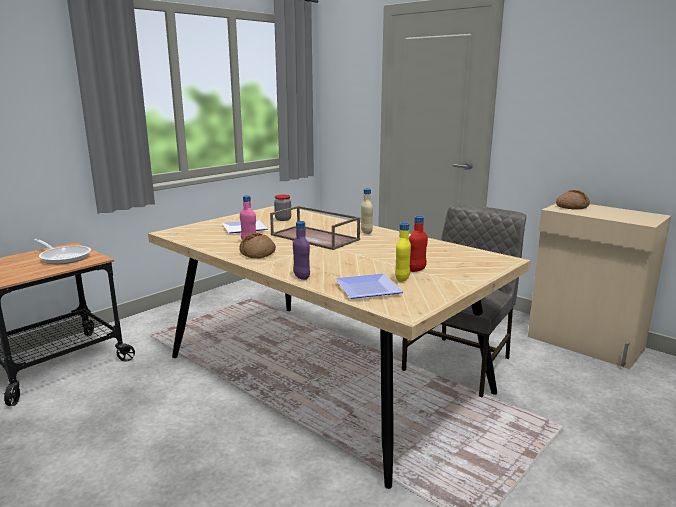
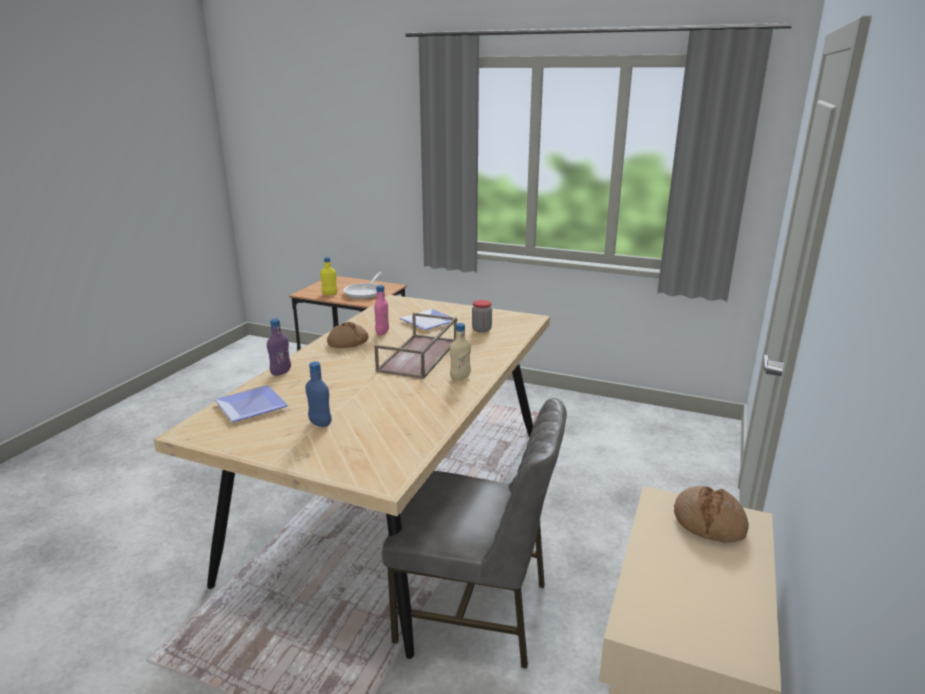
camera: 70 degrees right, 5 degrees up
(402, 279) = (285, 419): yellow bottle -> yellow bottle (329, 294)
(416, 270) = (320, 423): red bottle -> blue bottle

